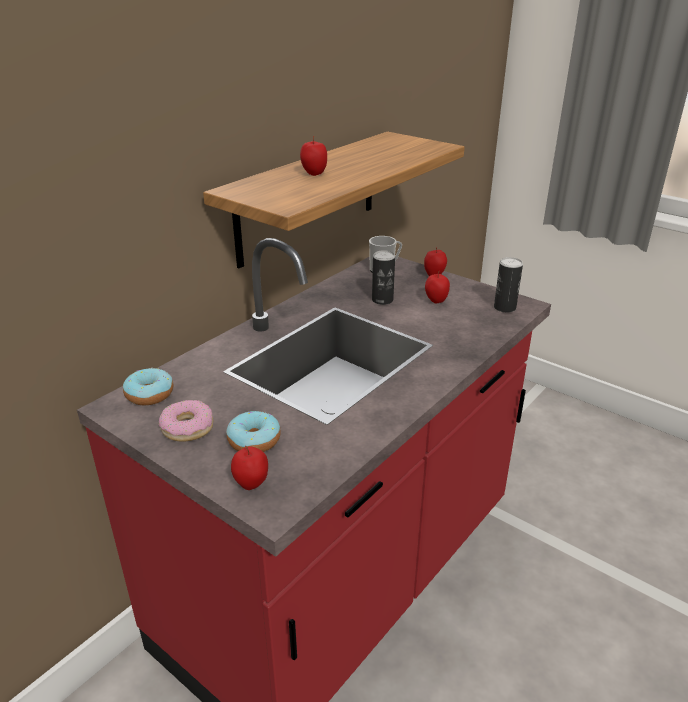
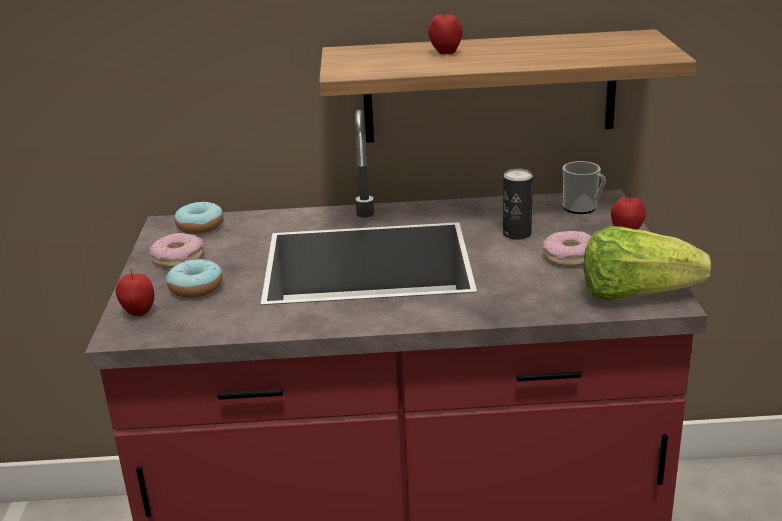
camera: 50 degrees right, 5 degrees down
(436, 301) = (570, 257): apple -> donut
(504, 308) = (635, 294): can -> lettuce

